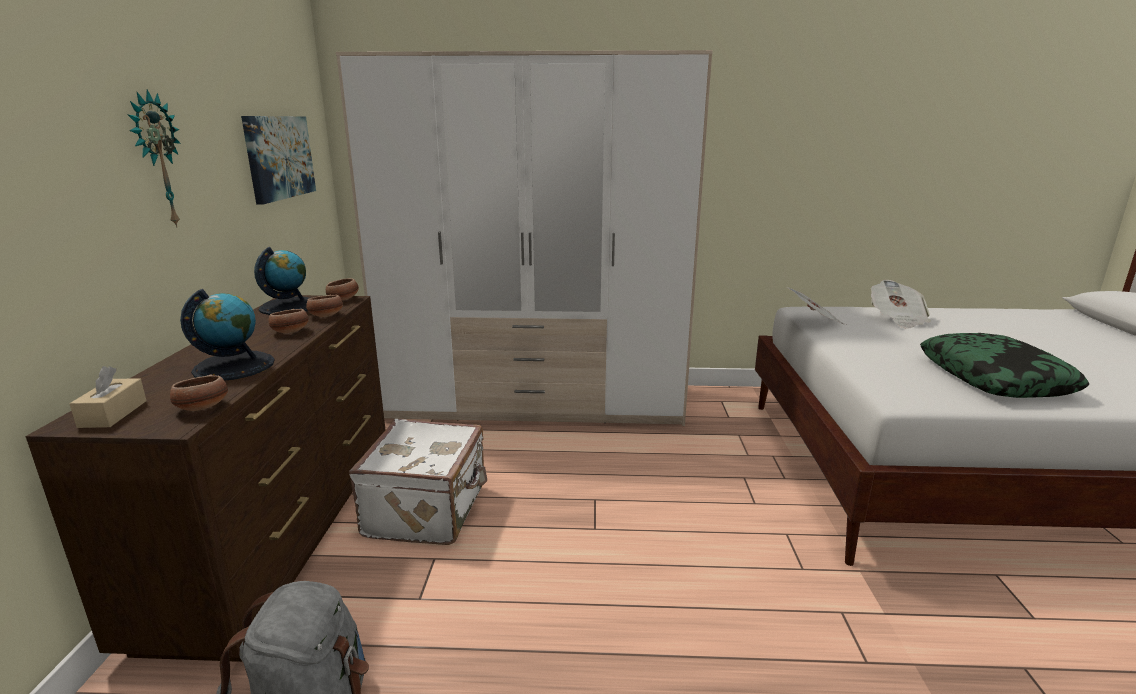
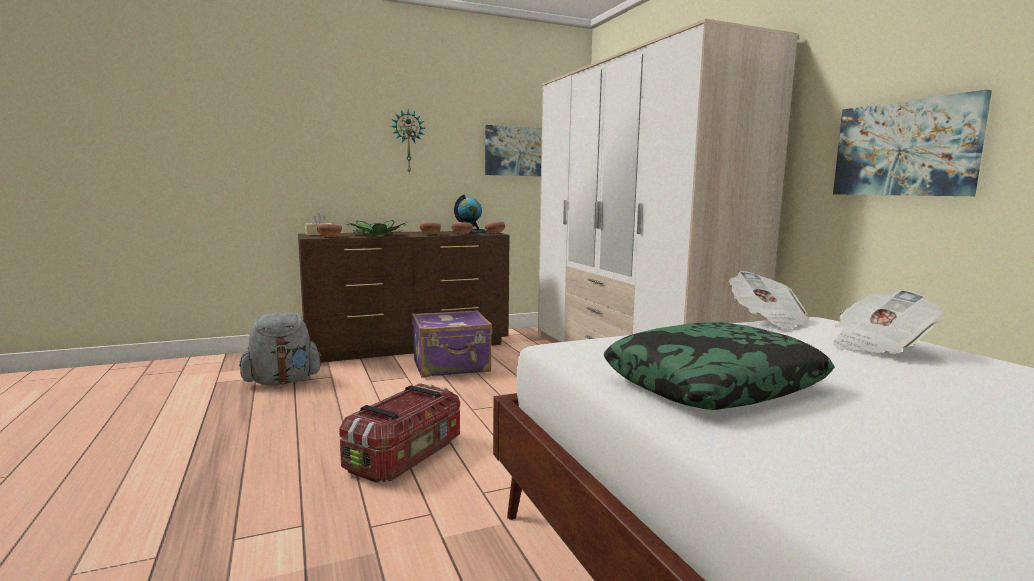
camera: 65 degrees right, 10 degrees down
(234, 366) = (377, 235): globe -> potted plant
(428, 510) = (451, 367): white suitcase -> purple suitcase
(706, 606) = (406, 456): none -> storage box
(789, 173) = (905, 148): none -> picture

